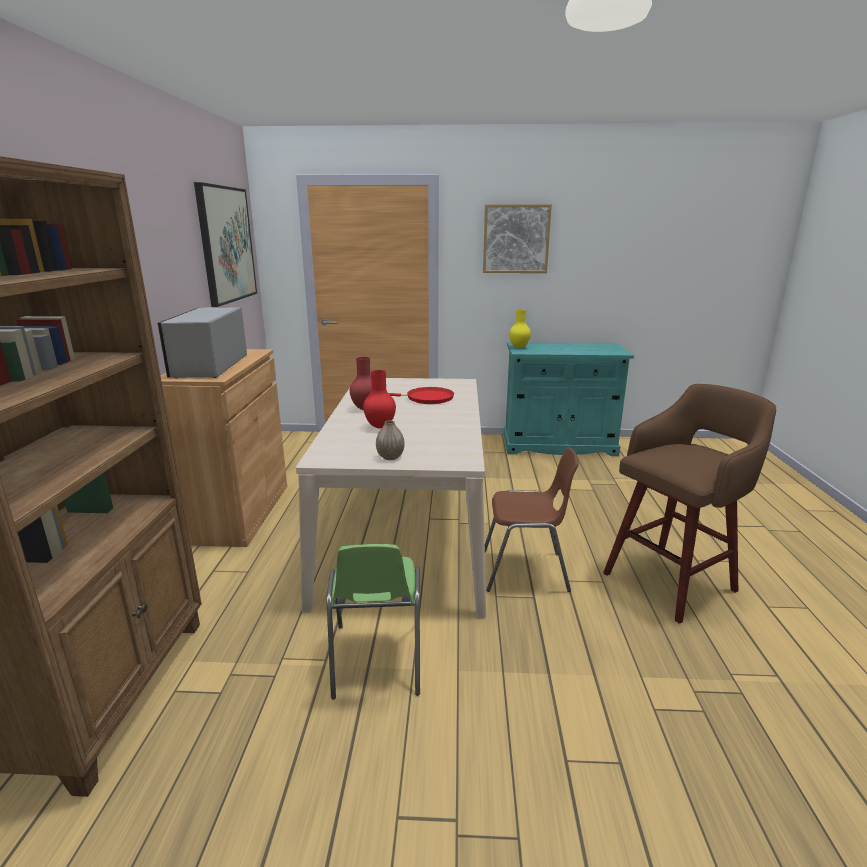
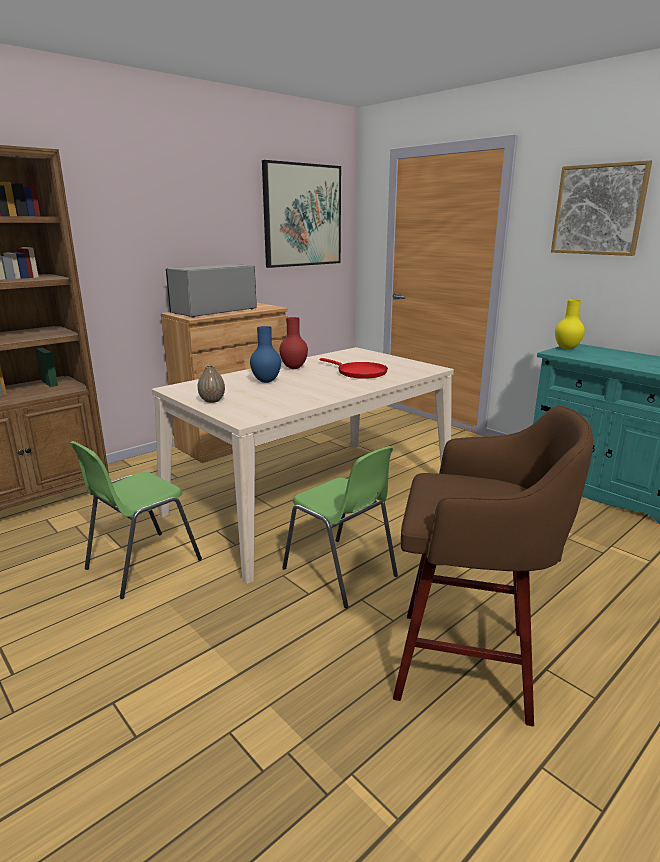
camera: 45 degrees right, 0 degrees up
(379, 426) = (266, 381): red vase -> blue vase
(525, 571) = (340, 572): brown chair -> green chair

